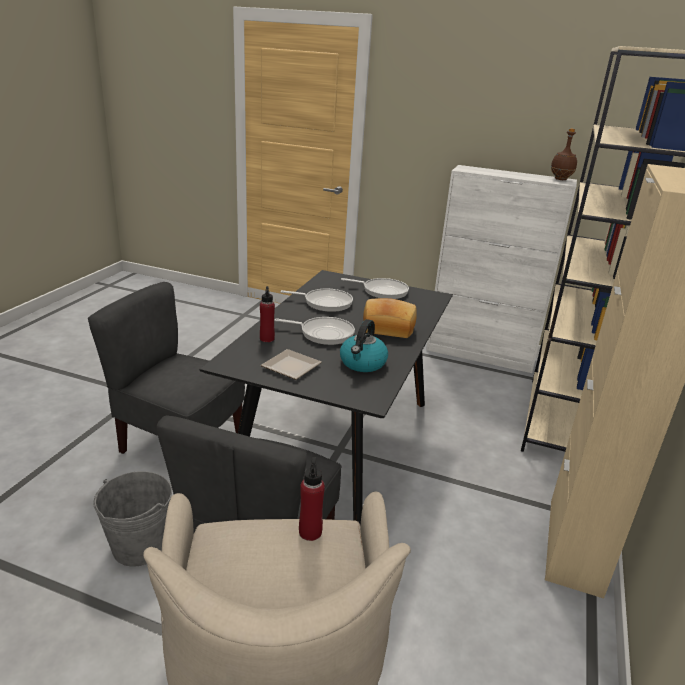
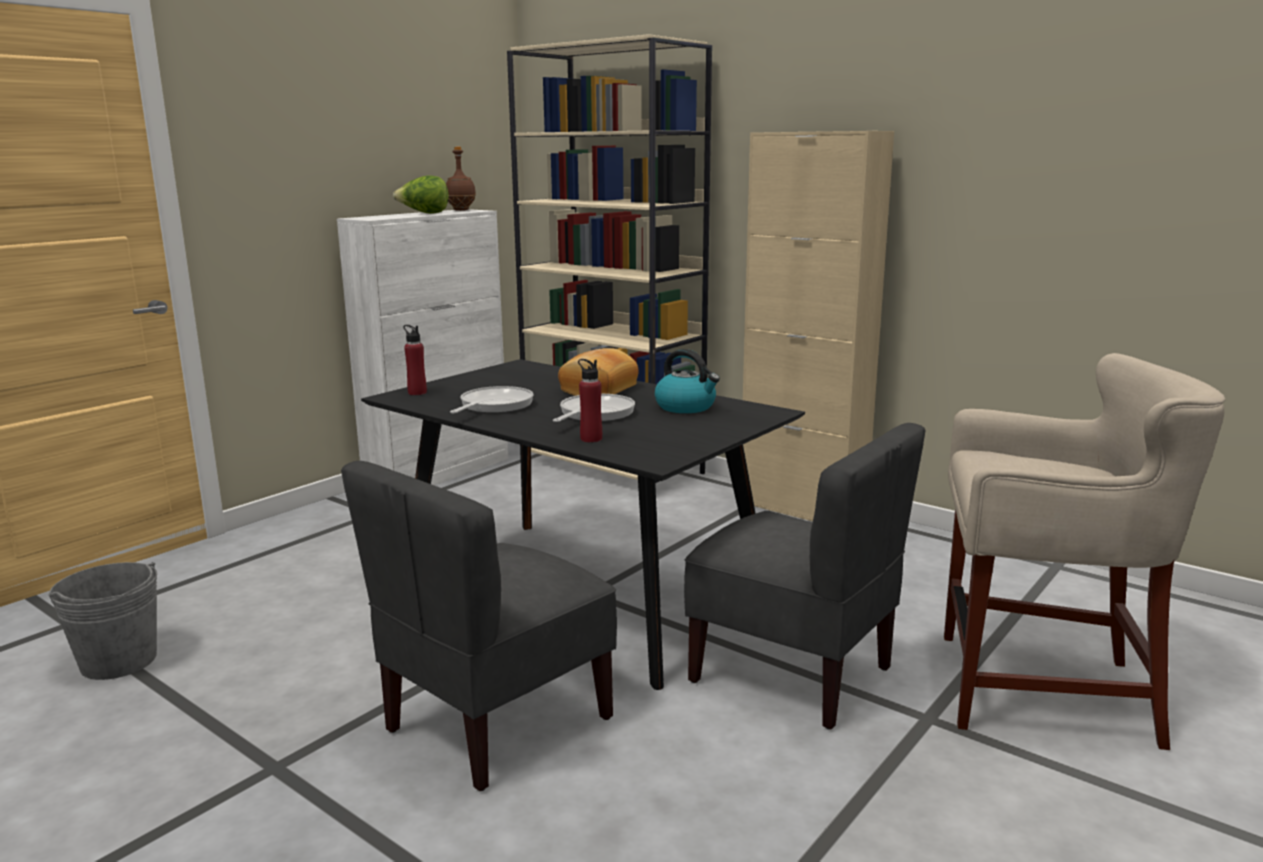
camera: 70 degrees left, 10 degrees down
(139, 546) = (739, 771): grey bucket -> grey bucket (119, 661)
(289, 367) = (681, 435): plate -> none
(310, 532) = (989, 457): red bottle -> red bottle (417, 393)
(382, 291) = (481, 381): frying pan -> none
(517, 175) = (424, 213): none -> lettuce

